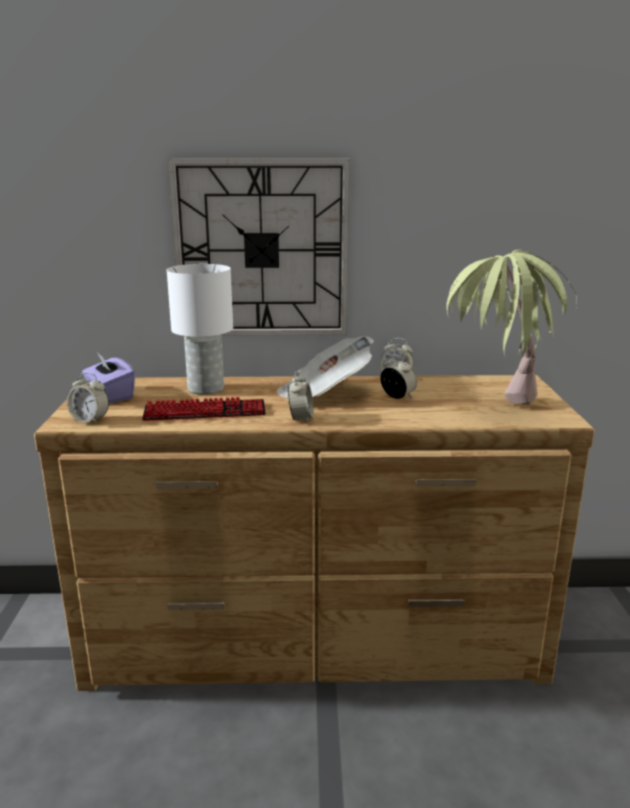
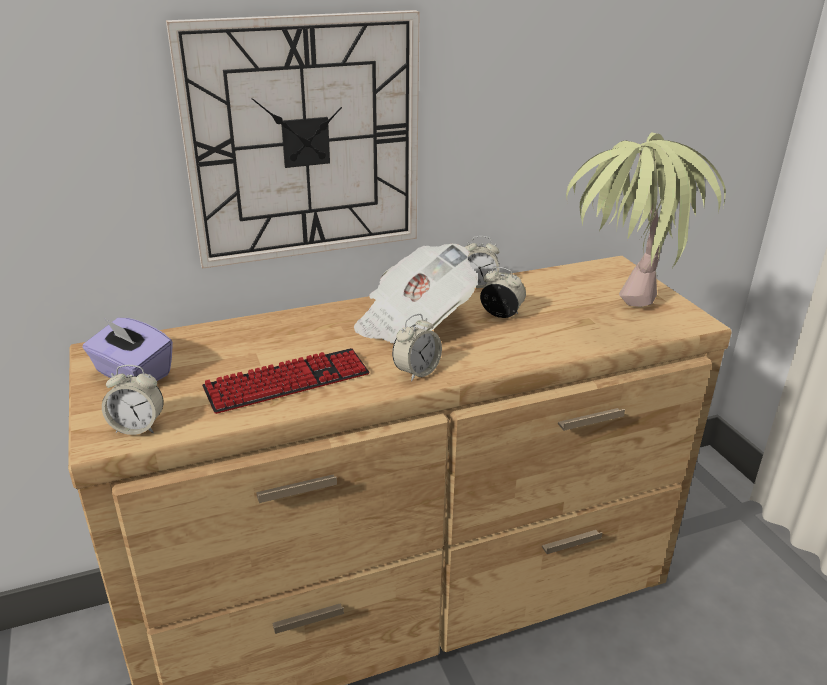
camera: 20 degrees left, 10 degrees up
(205, 388) = (257, 338): white table lamp -> none
(301, 418) = (416, 372): alarm clock -> alarm clock turned 60 degrees clockwise

